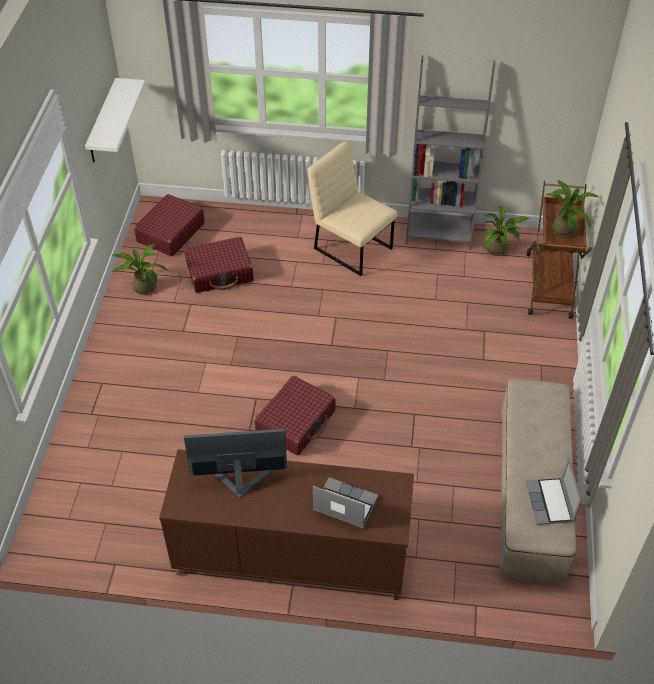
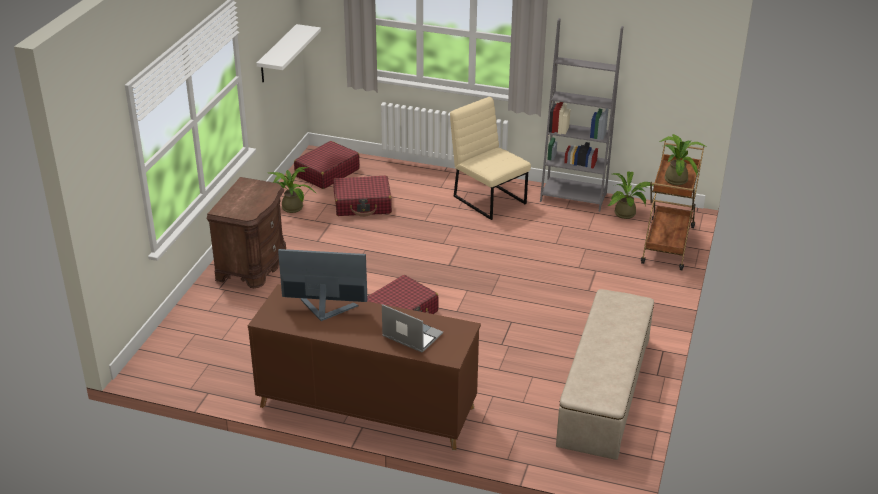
camera: 10 degrees right, 15 degrees down
(123, 375) = (255, 265): none -> brown nightstand
(550, 503) = (609, 376): laptop -> none

